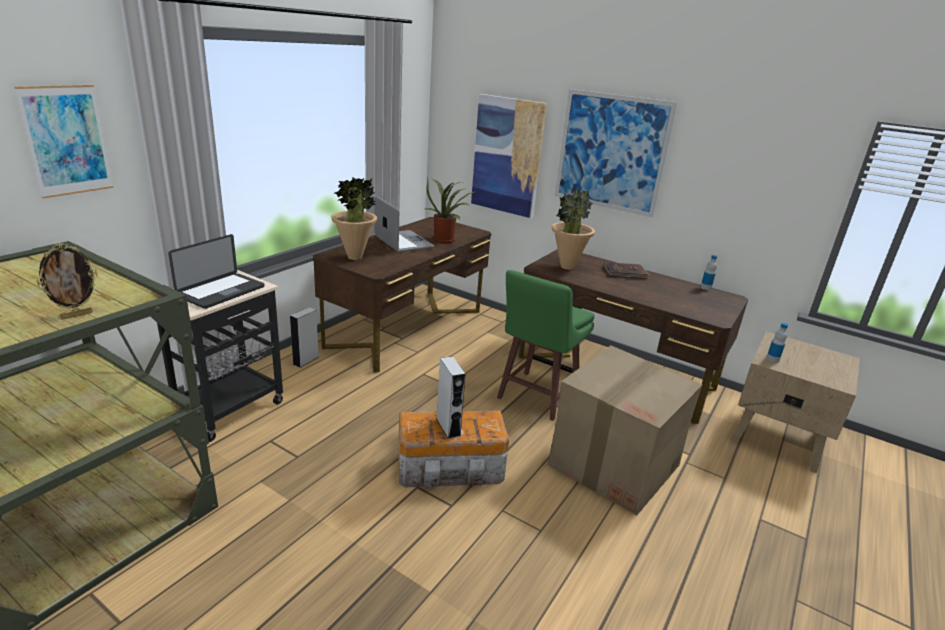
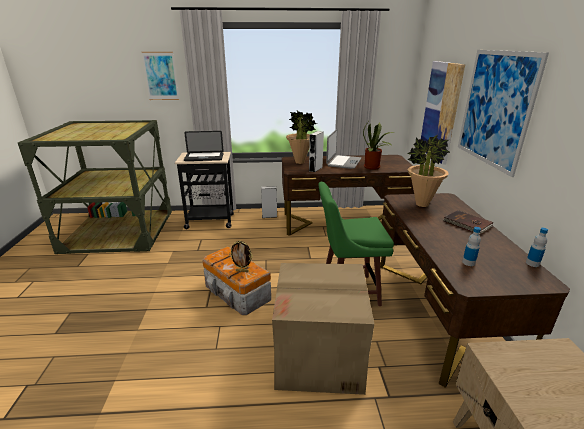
camera: 55 degrees right, 0 degrees up
(76, 315) = (93, 138): picture frame -> picture frame (242, 271)
(448, 427) = (230, 263): grey speaker -> grey speaker (315, 169)
(772, 359) = (503, 356): bottle -> bottle (468, 262)

